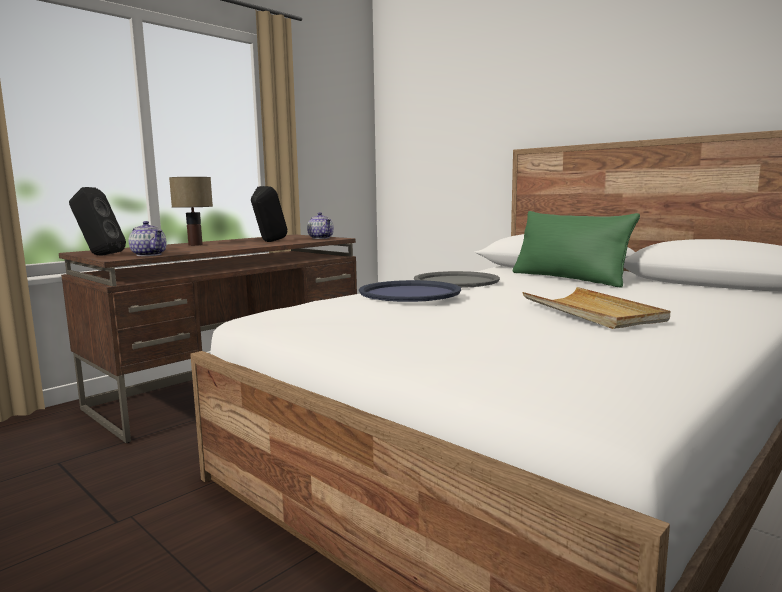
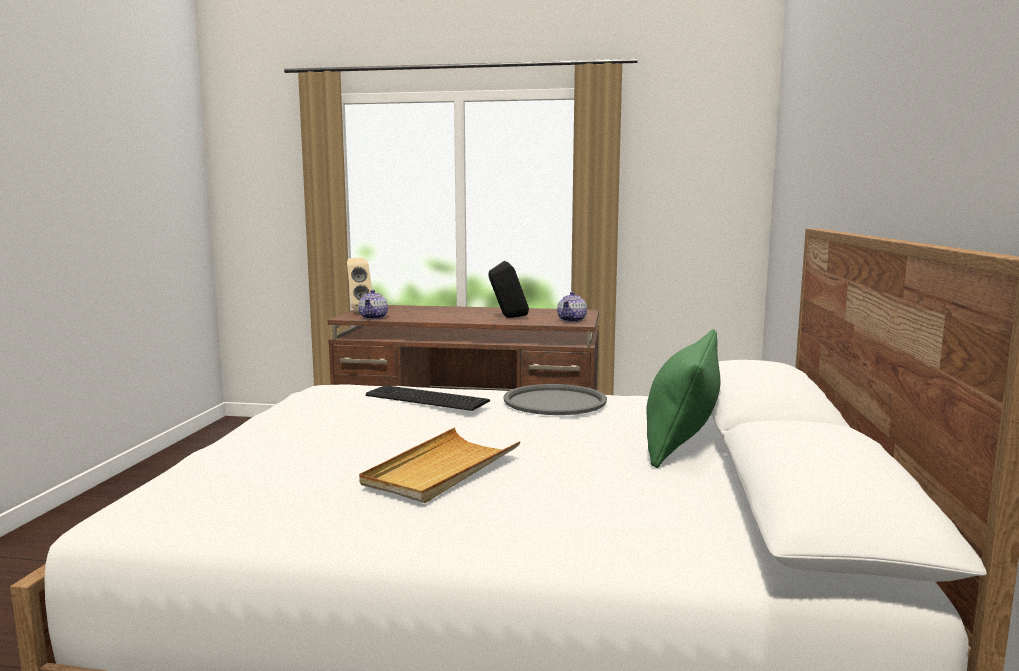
camera: 55 degrees right, 0 degrees up
(99, 255) = (358, 312): black speaker -> beige speaker
(194, 245) = (454, 311): table lamp -> none
(410, 293) = (427, 399): blue tray -> keyboard

